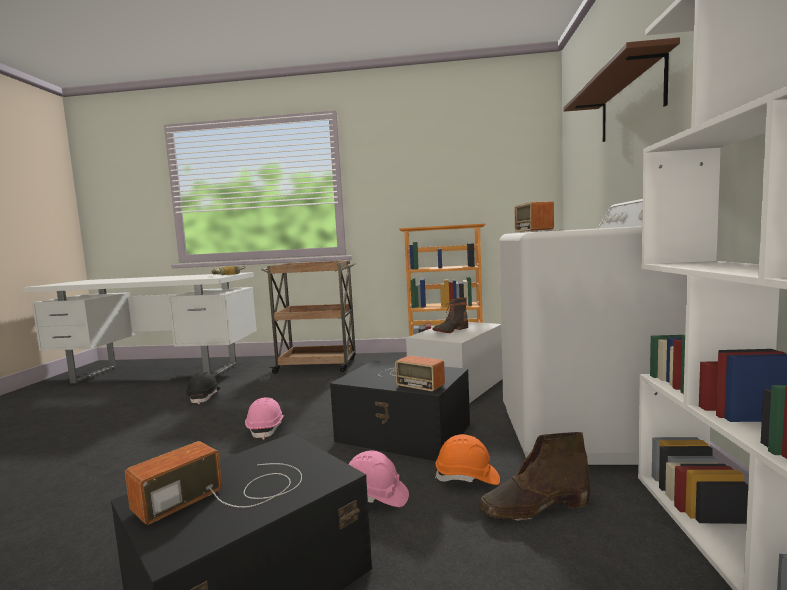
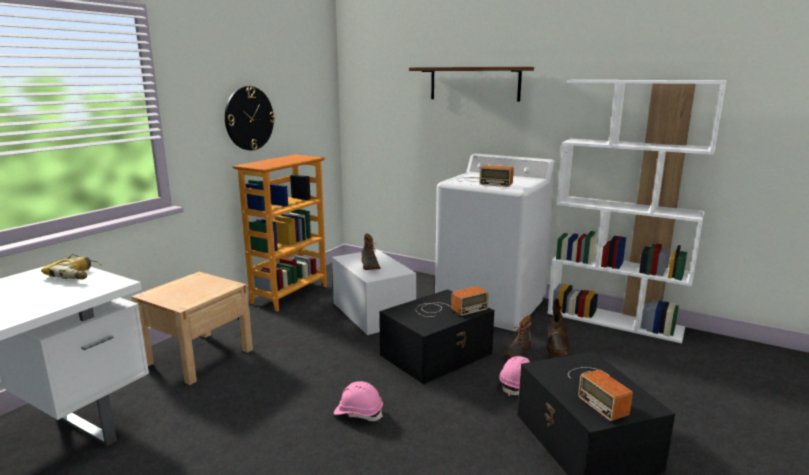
camera: 65 degrees left, 10 degrees up
(204, 397) = (191, 449): black hard hat -> none
(318, 366) = (199, 357): brown cart -> beige nightstand
(427, 190) = (249, 118): none -> wall clock
(467, 478) = (517, 352): orange hard hat -> boot

